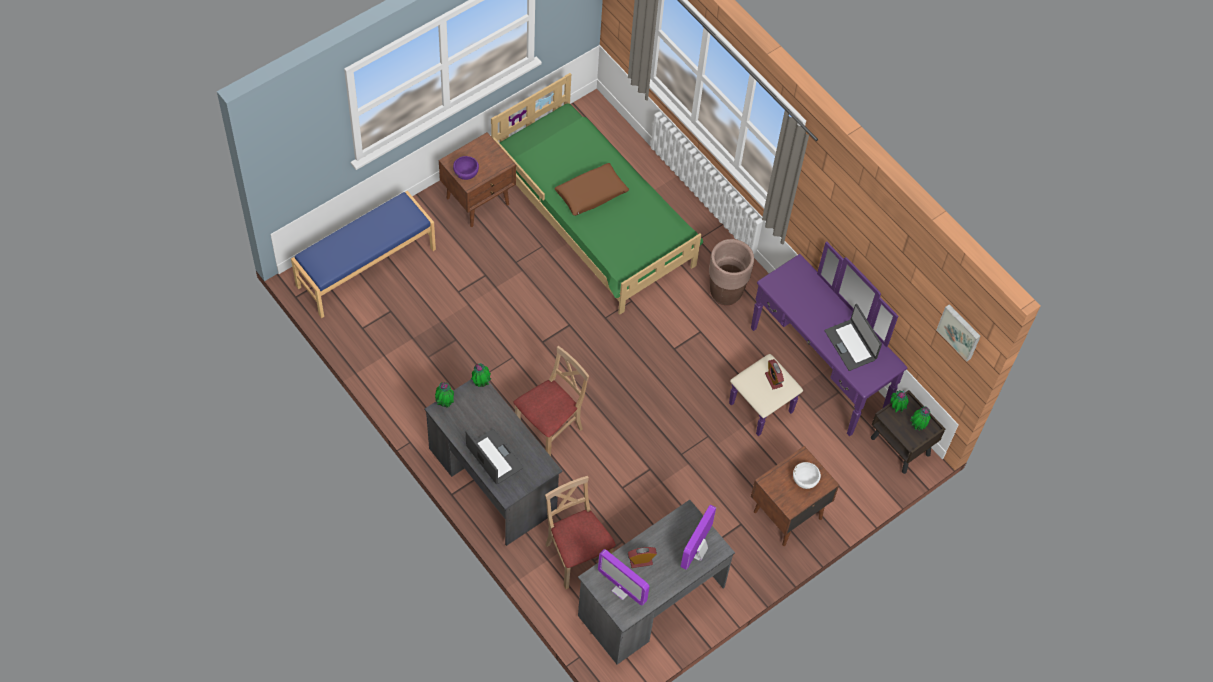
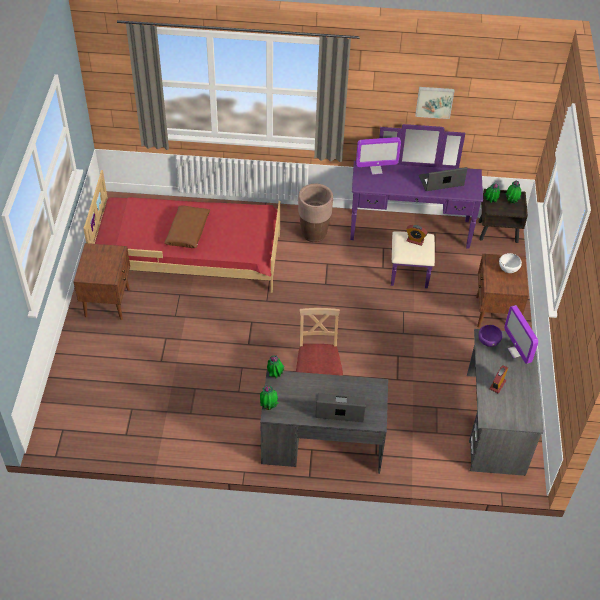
camera: 45 degrees left, 10 degrees down
(365, 267) = (82, 398): blue bench -> none
(466, 175) = (103, 275): purple bowl -> purple bowl (488, 342)
(576, 557) = (425, 440): beige chair -> none
(594, 217) = (190, 255): green bed -> red bed
(622, 589) = (510, 410): monitor -> monitor (376, 170)
(851, 345) = (441, 181): laptop -> laptop turned 150 degrees clockwise
(960, 331) = (526, 97): picture -> picture (434, 101)

